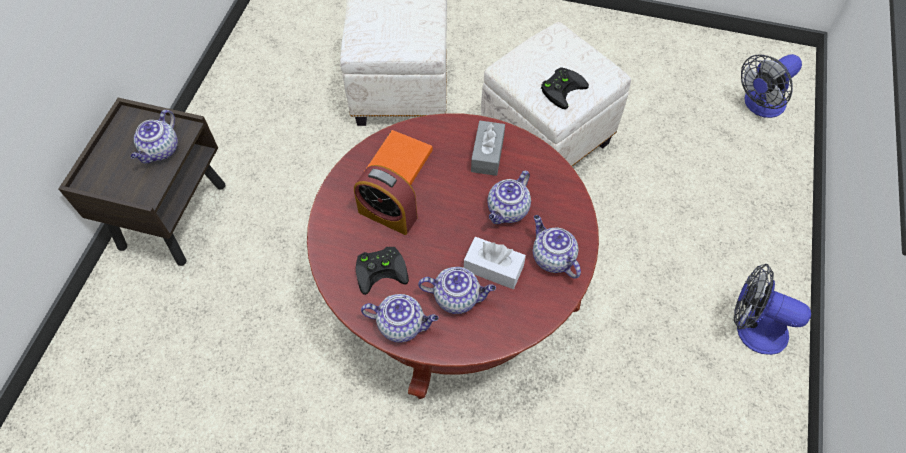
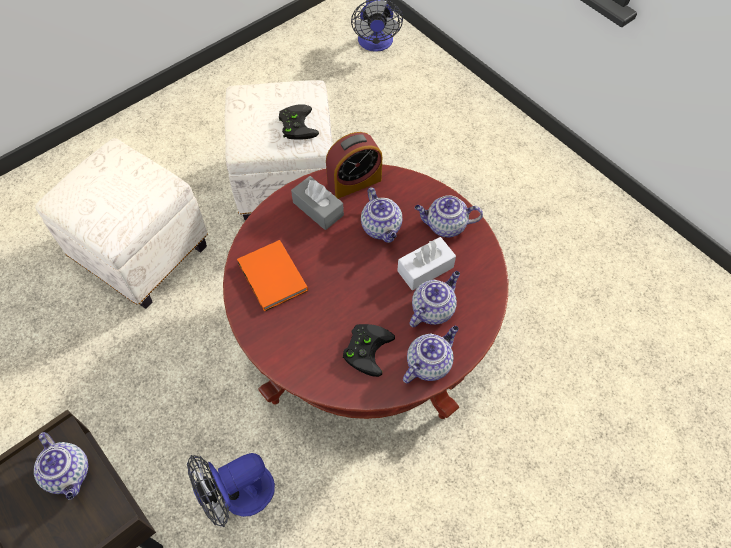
camera: 55 degrees left, 0 degrees up
(387, 214) = (316, 313): alarm clock -> alarm clock (354, 182)
(752, 327) = (537, 169): fan -> fan (238, 495)

